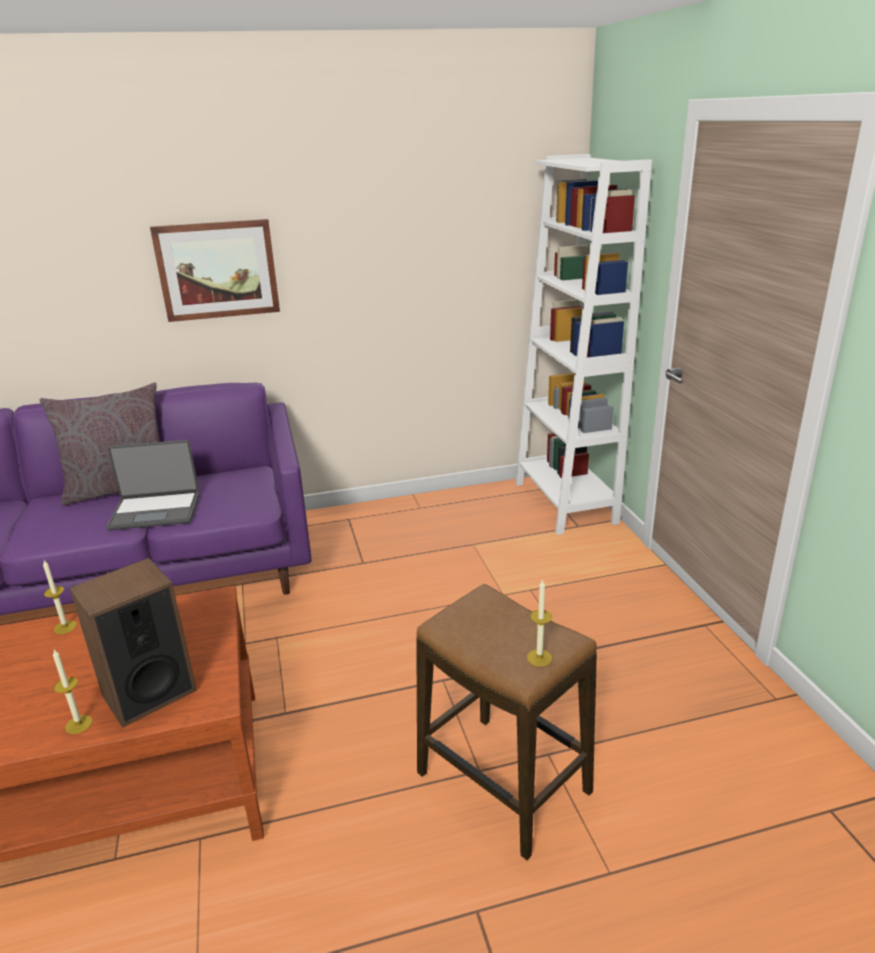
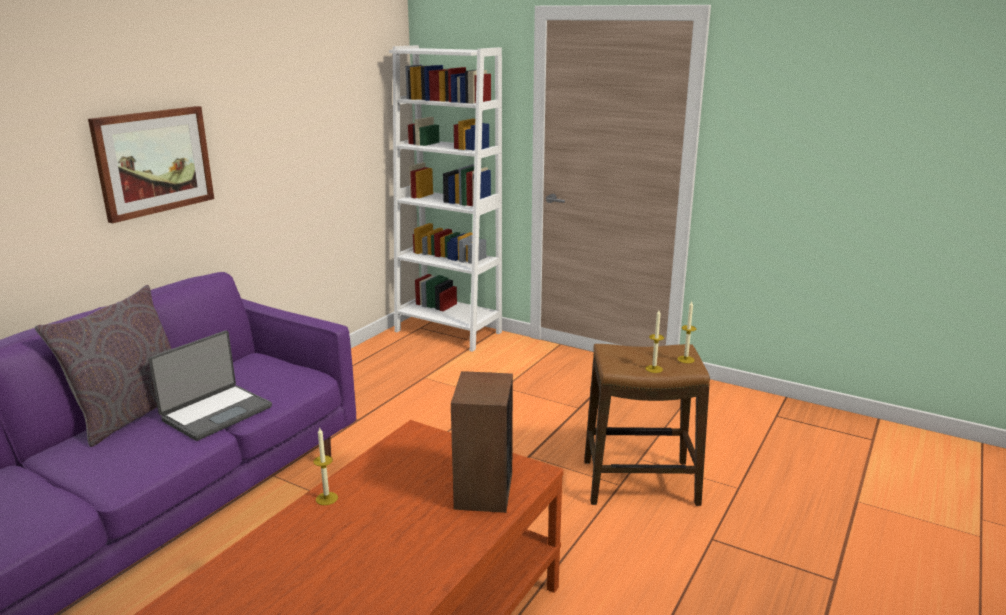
camera: 45 degrees left, 5 degrees down
(79, 724) = (473, 528): candle -> candle (654, 369)

